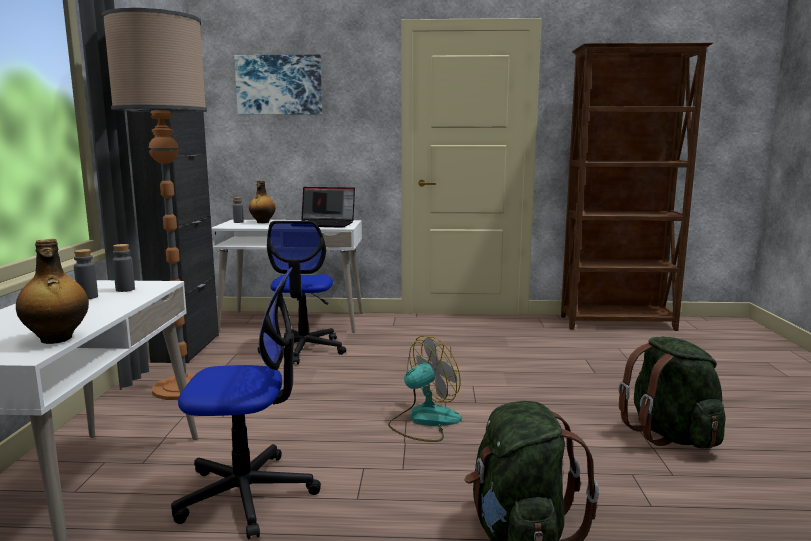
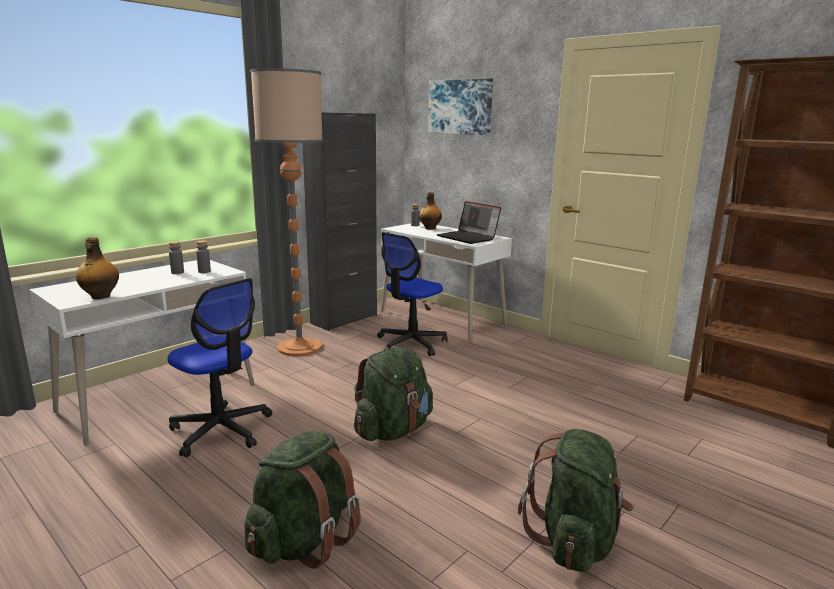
camera: 40 degrees right, 5 degrees up
(424, 421) = (393, 430): fan -> green backpack

